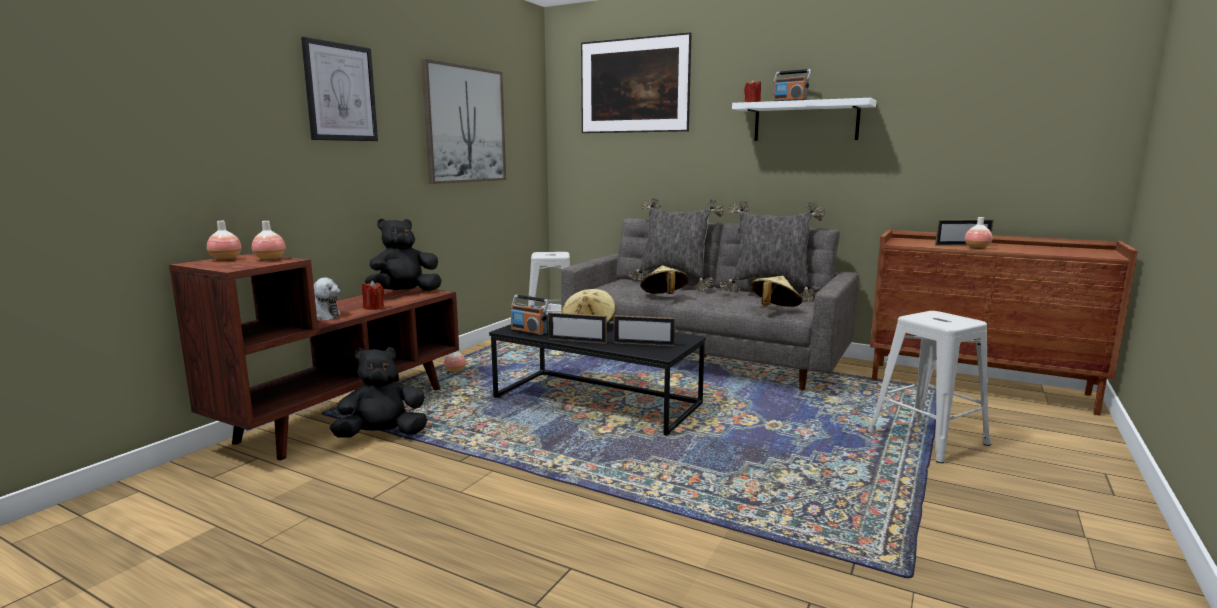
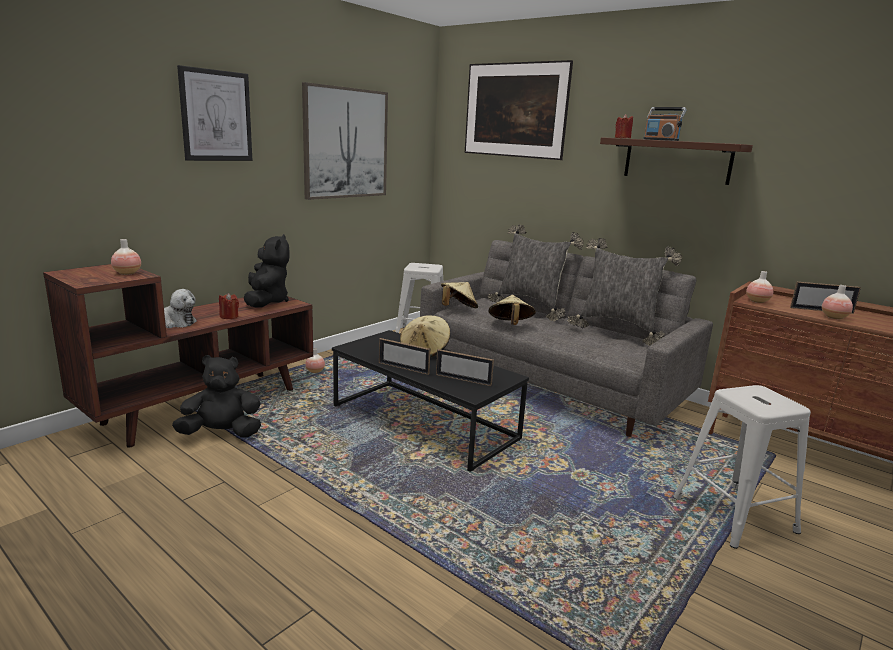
camera: 10 degrees right, 5 degrees up
(225, 259) = (93, 269): vase -> vase (757, 301)
(404, 293) = (266, 301): black plush toy -> black plush toy turned 105 degrees clockwise
(529, 332) = (366, 352): radio -> none
(774, 309) = (610, 353): beige hat -> beige hat (458, 309)
(805, 121) = (677, 161): white shelf -> brown shelf

